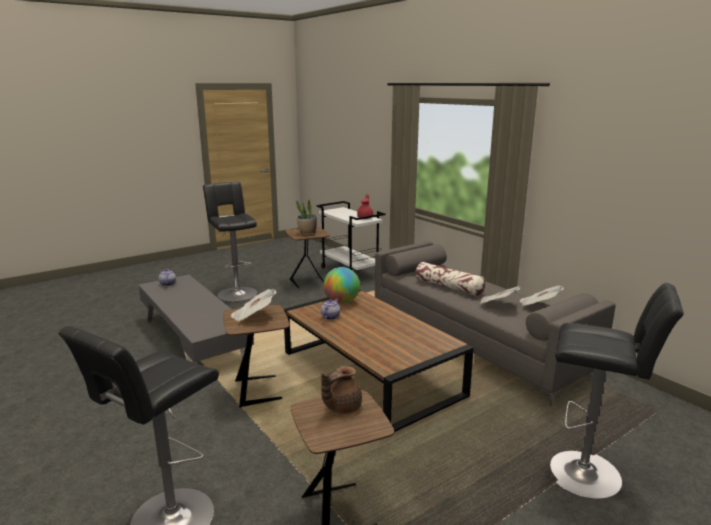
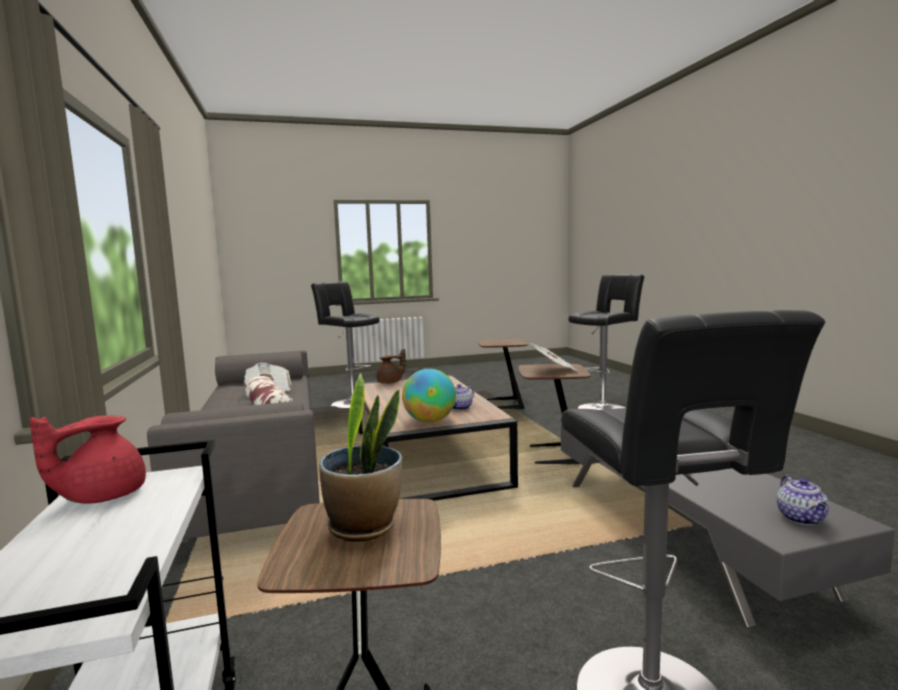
camera: 160 degrees left, 10 degrees down
(341, 407) = (499, 343): brown teapot -> brown teapot (390, 382)
(538, 305) = (233, 389): newspaper -> none

